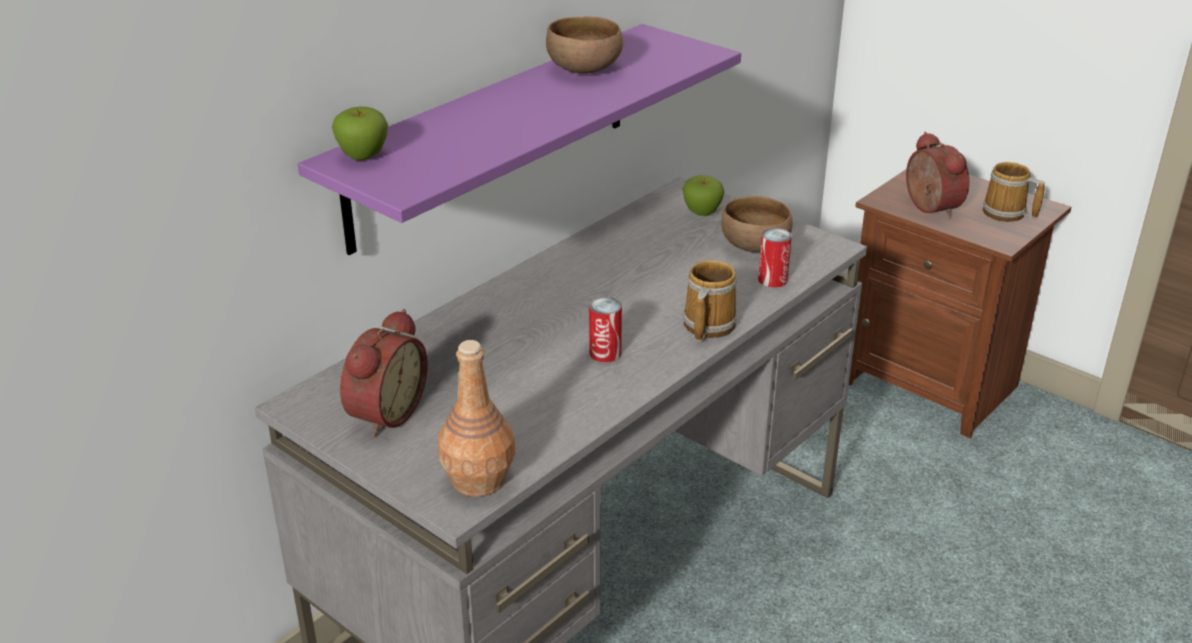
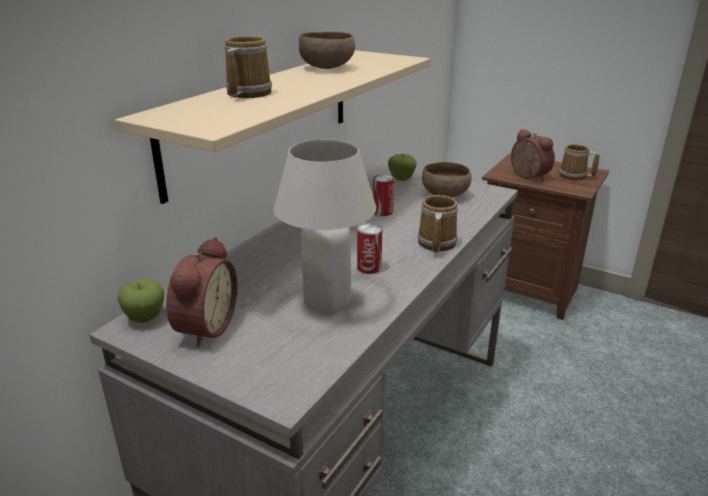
camera: 10 degrees left, 5 degrees down
(363, 156) = (172, 112): apple -> apple (145, 318)
(460, 123) = (246, 93): none -> mug
(479, 480) = (298, 373): brown bottle -> none
(492, 135) = (264, 117): purple shelf -> beige shelf
(537, 396) = (327, 302): none -> white table lamp
(772, 280) = (467, 213): can -> can (382, 211)

